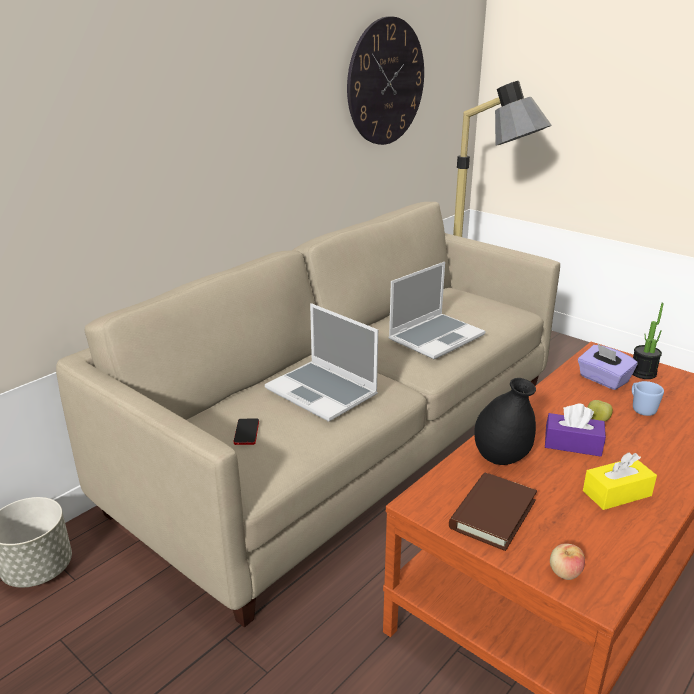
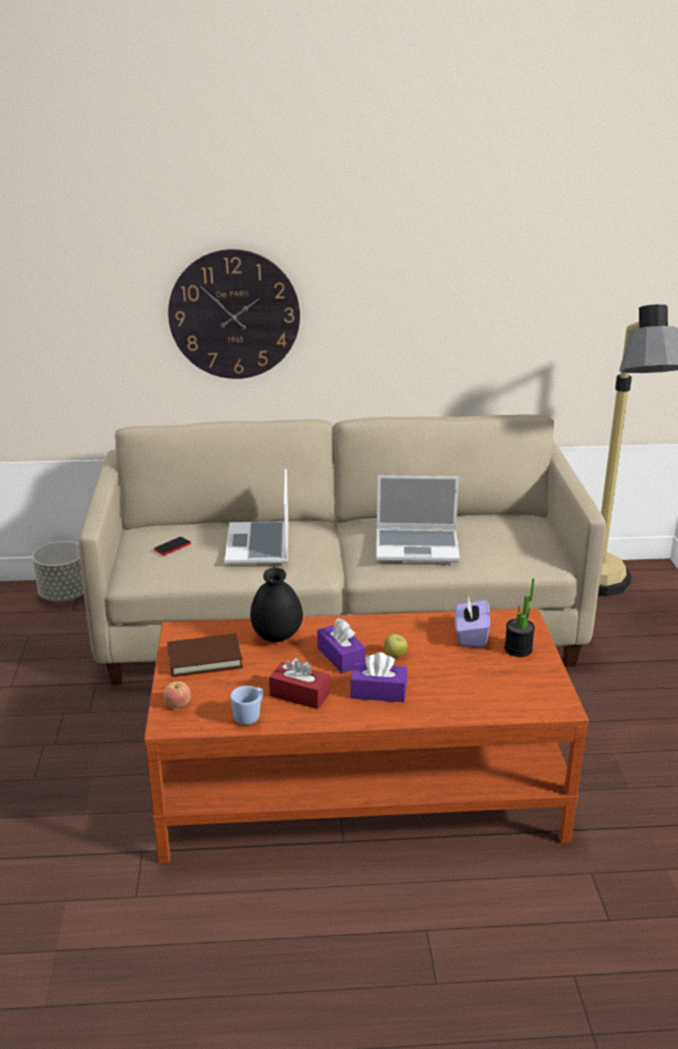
camera: 45 degrees right, 0 degrees up
(386, 82) = (522, 279): wall clock -> wall clock (234, 315)
(617, 493) = (299, 694): yellow tissue box -> red tissue box
(641, 408) = (448, 667): blue mug -> blue mug (250, 716)
(650, 454) = (378, 692): none -> purple tissue box

